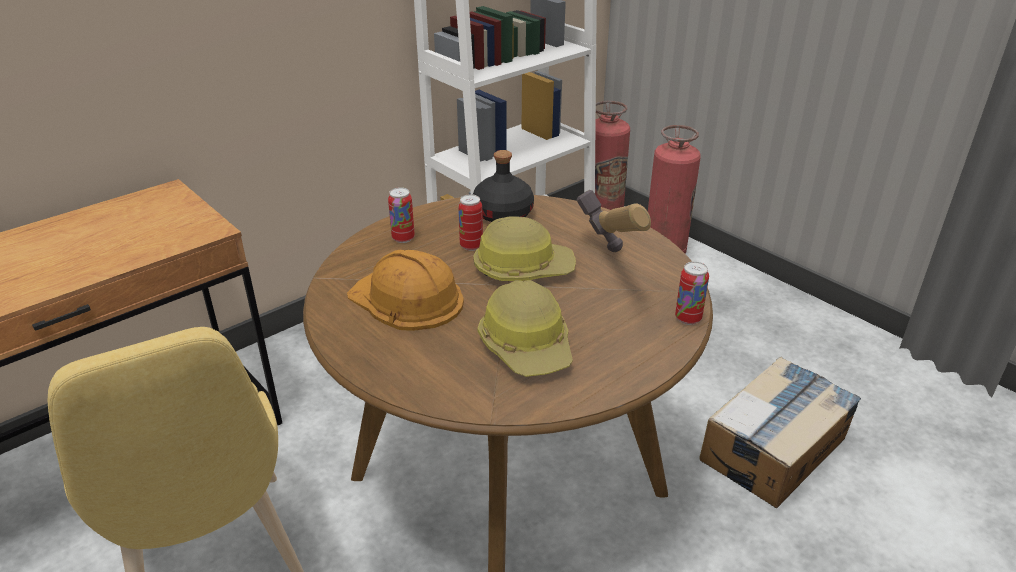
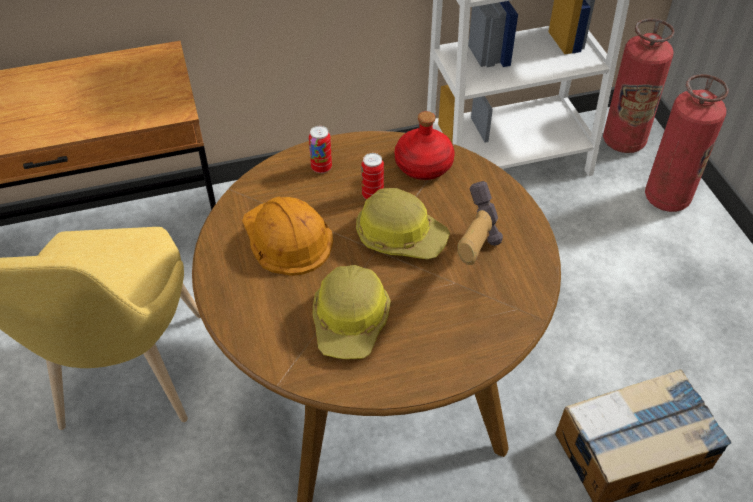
camera: 25 degrees right, 15 degrees up
(503, 213) = (424, 165): black bottle -> red bottle
(688, 318) = (505, 343): can -> none

